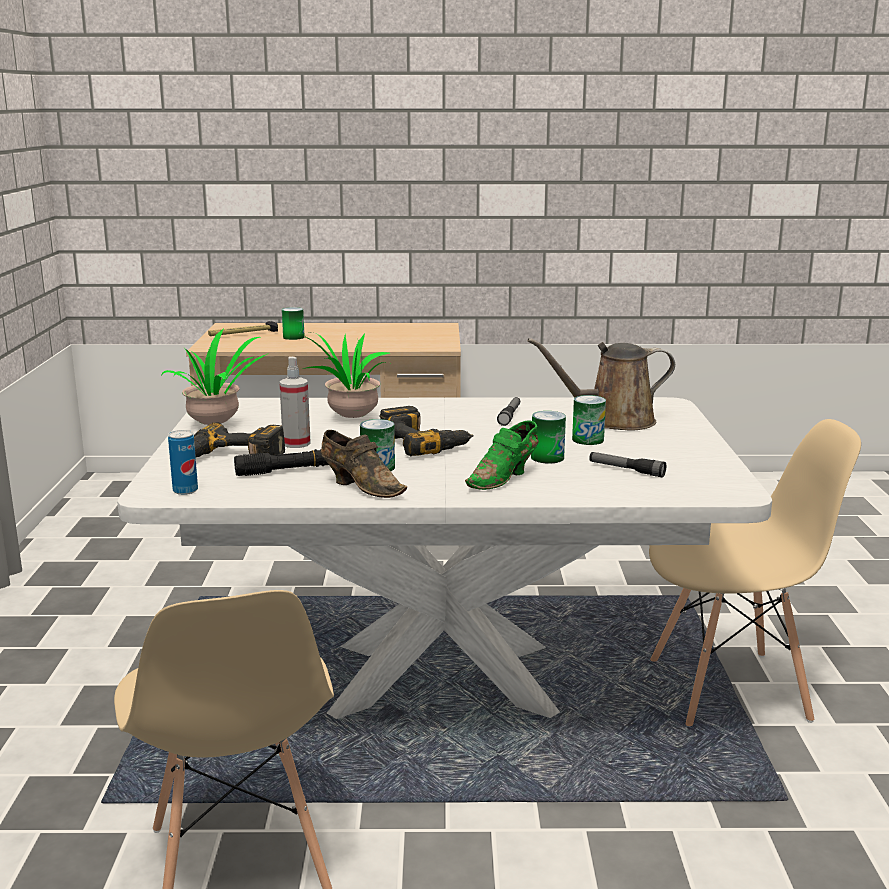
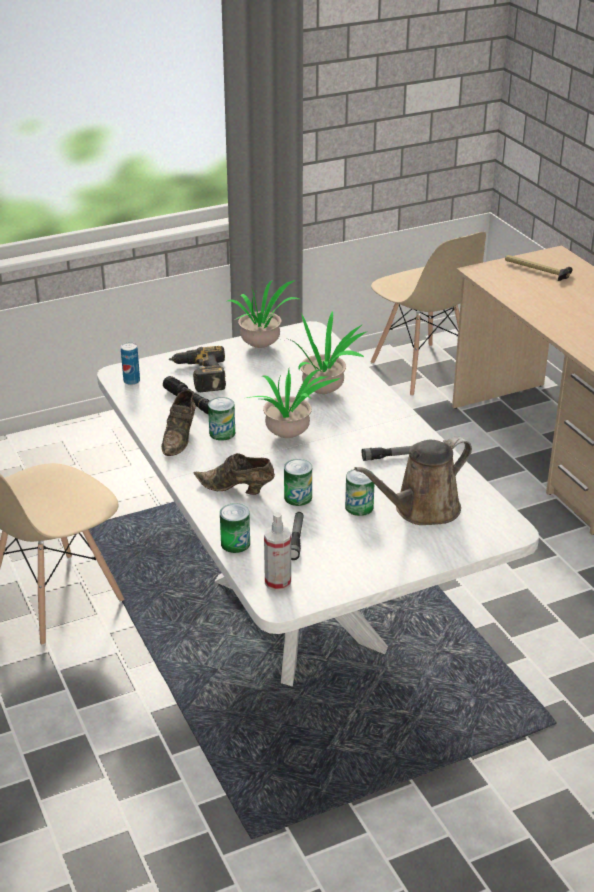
camera: 65 degrees right, 15 degrees up
(293, 337) = (556, 293): can -> can (235, 543)
(296, 443) = (247, 388): spray bottle -> spray bottle (278, 582)
(425, 443) = (290, 437): power drill -> potted plant
(504, 478) = (237, 489): green shoe -> brown shoe
(612, 421) = (422, 510): brown watering can -> brown watering can turned 90 degrees counterclockwise
(730, 690) = (397, 781): beige chair -> beige chair (422, 370)

